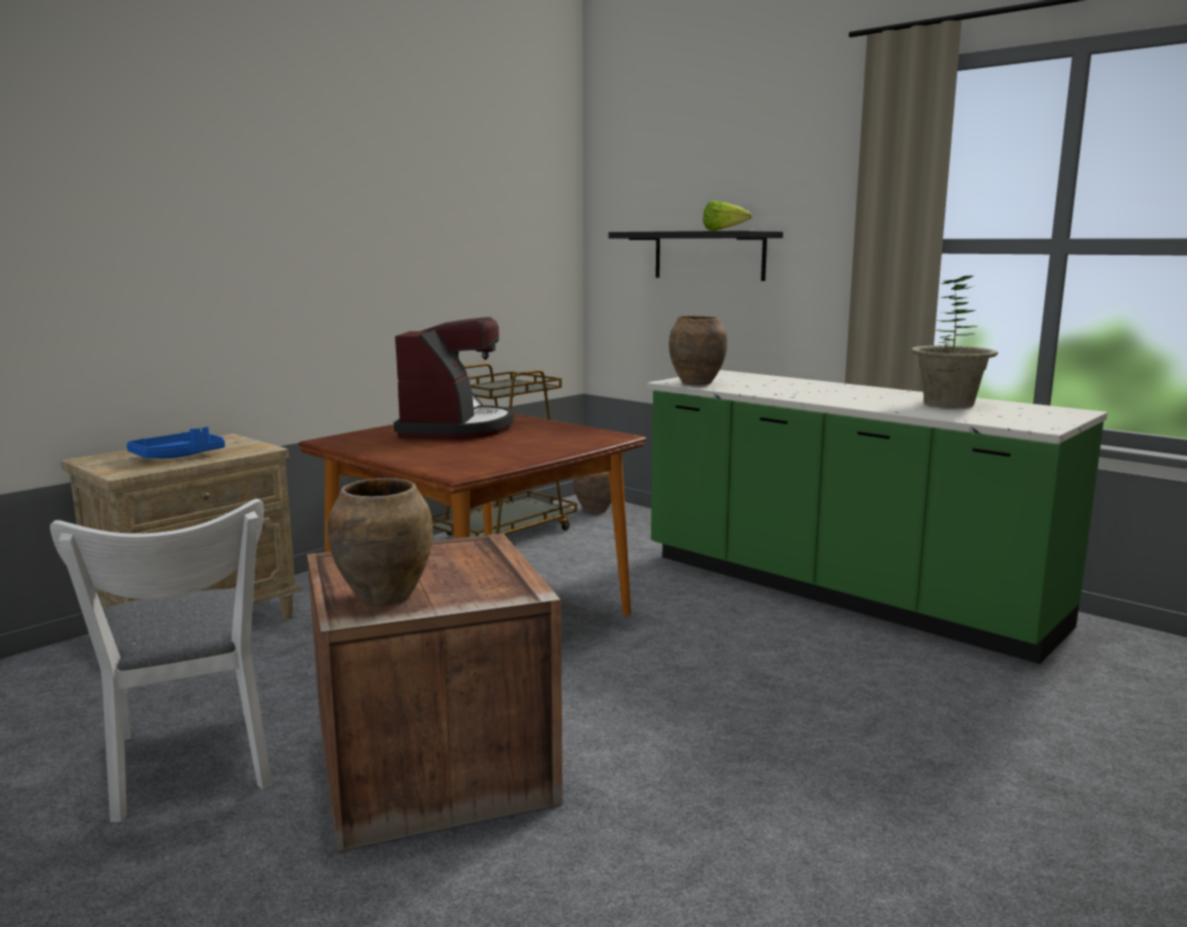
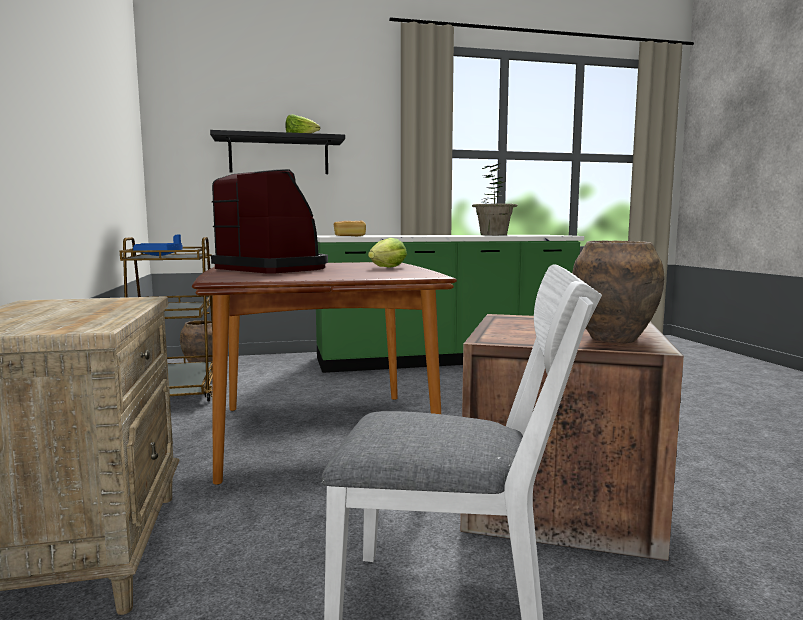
camera: 55 degrees left, 5 degrees down
(178, 456) = (76, 313): blue tray -> blue tray (159, 255)
(529, 449) = (387, 268): none -> lettuce
(696, 383) = (349, 236): brown vase -> bread

